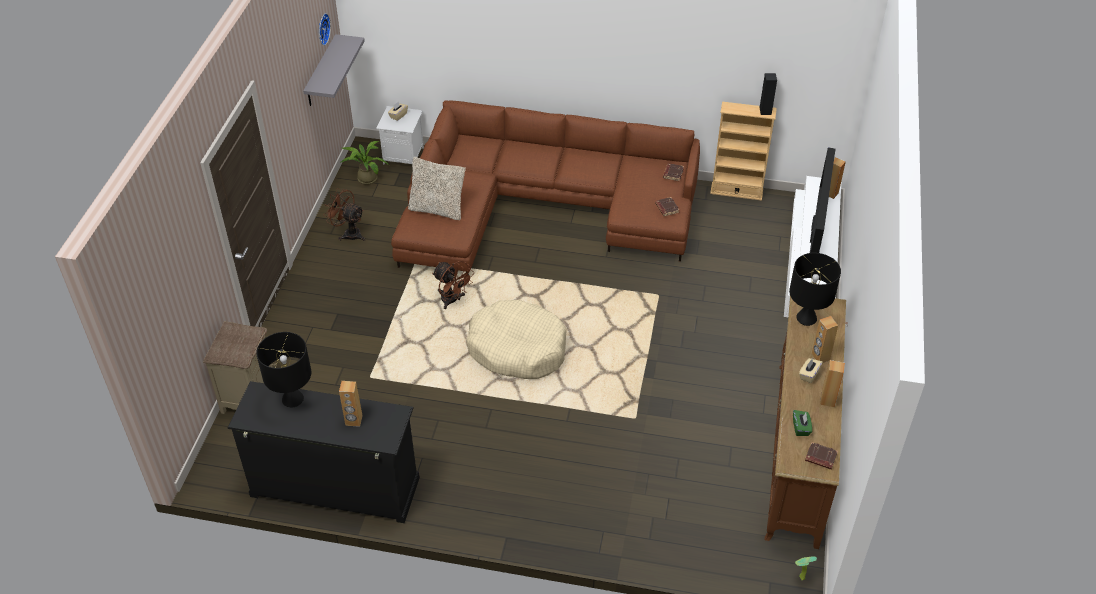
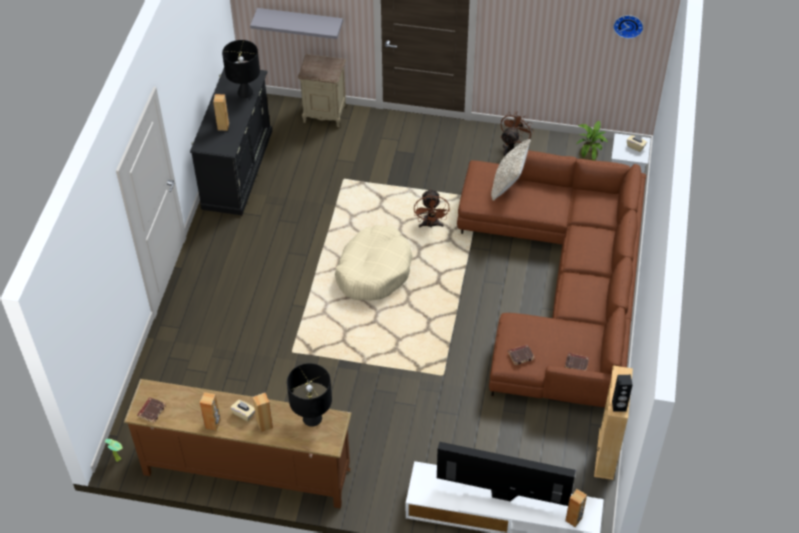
camera: 90 degrees right, 5 degrees up
(321, 72) = (606, 50): grey shelf -> grey shelf (300, 21)
(452, 301) = (431, 225): brown fan -> brown fan turned 45 degrees counterclockwise
(801, 428) = (184, 400): green tissue box -> none

